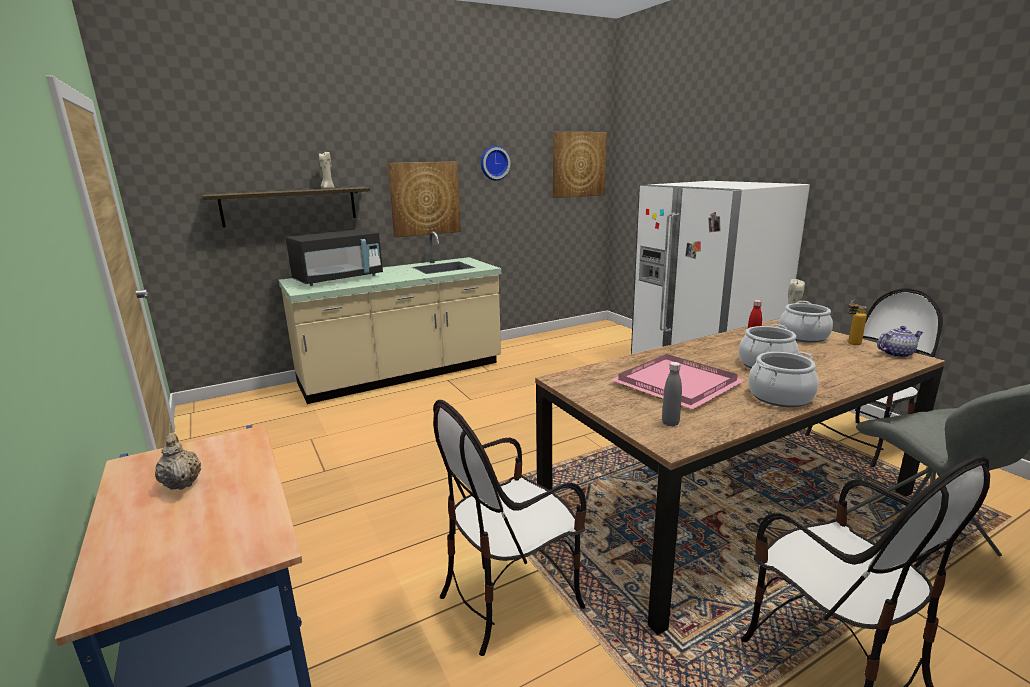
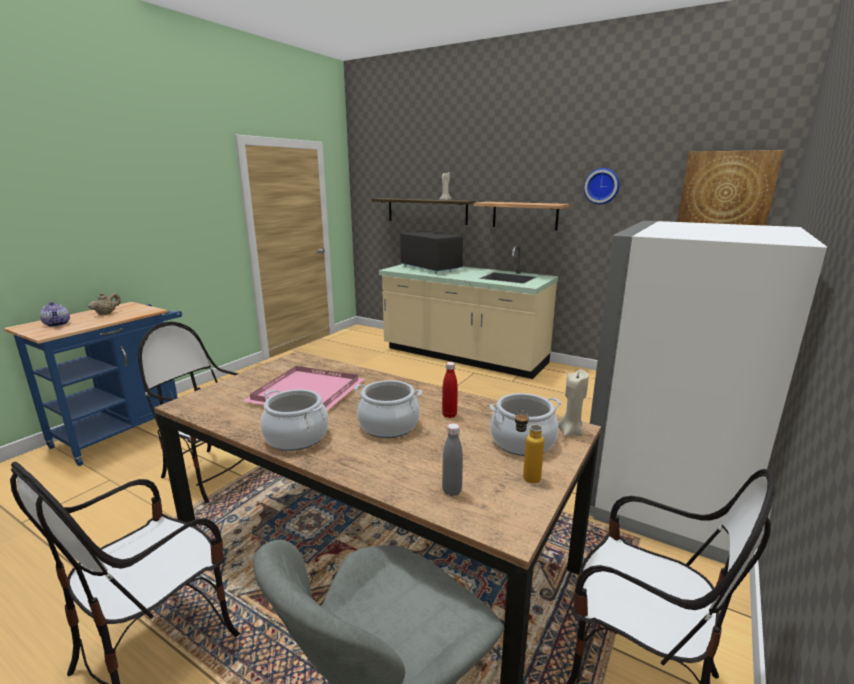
camera: 60 degrees right, 0 degrees up
(339, 279) = (430, 268): black microwave -> black microwave turned 150 degrees counterclockwise
(425, 198) = (524, 215): picture -> shelf
(670, 423) = (222, 399): grey bottle -> grey bottle (452, 491)
(896, 354) = (515, 513): teapot -> teapot (58, 324)

